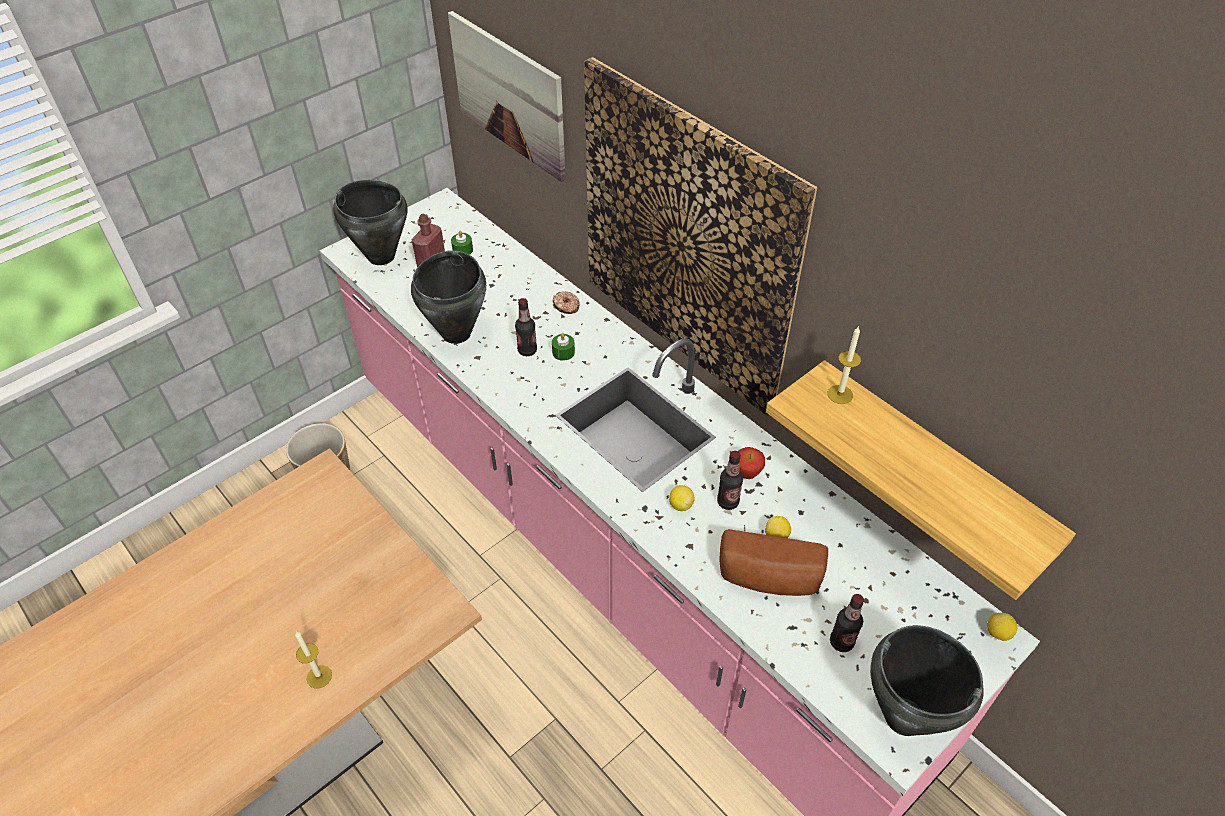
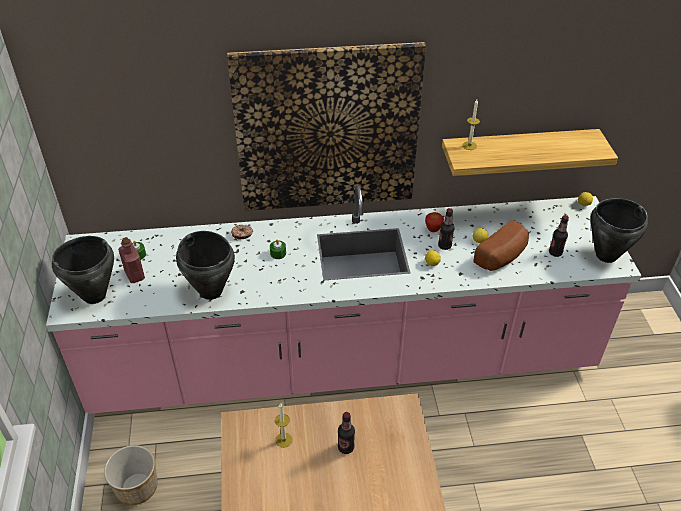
camera: 55 degrees left, 5 degrees down
(319, 676) = (403, 493): candle -> candle (283, 440)
(509, 95) = (135, 122): picture -> none
(527, 350) = (260, 267): bottle -> bottle (346, 447)

